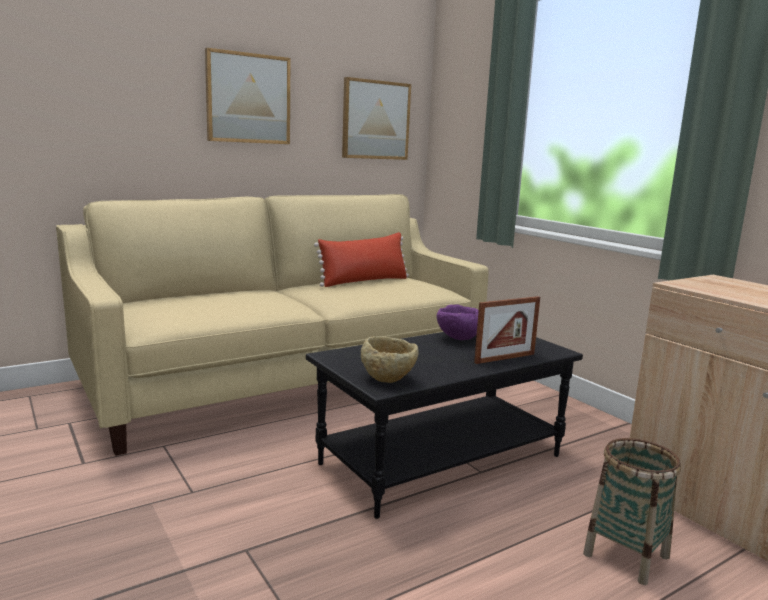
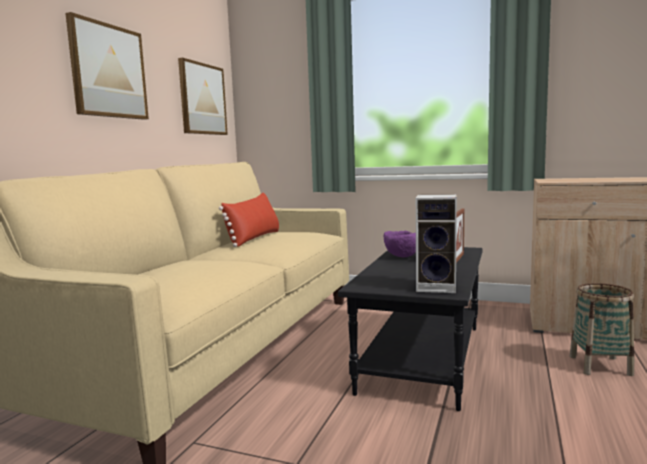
camera: 35 degrees left, 5 degrees down
(388, 379) = (438, 287): beige bowl -> speaker

